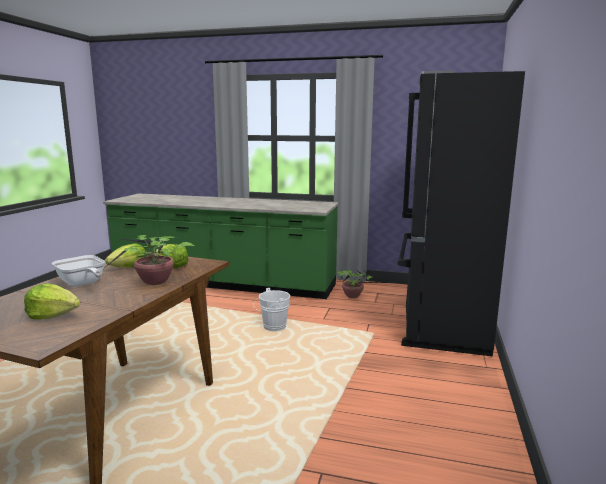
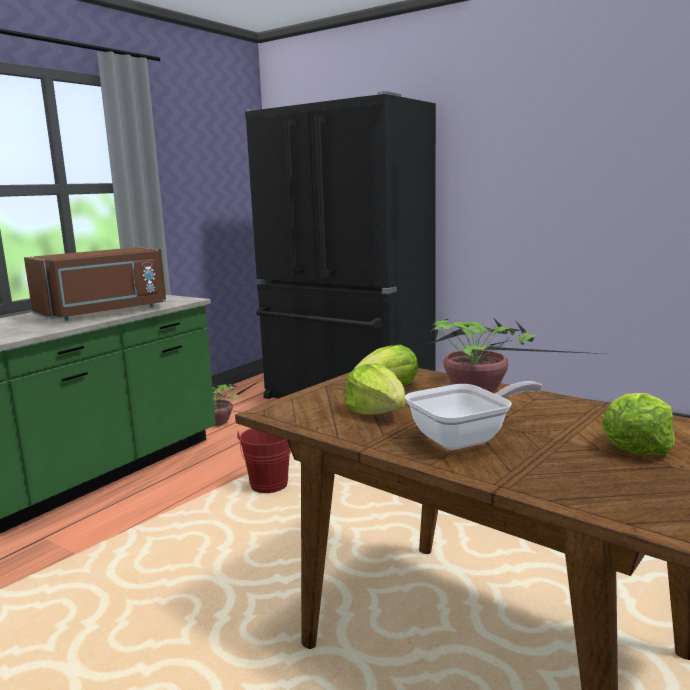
camera: 70 degrees left, 0 degrees up
(272, 327) = (269, 488): white bucket -> red bucket
(275, 205) = (104, 312): none -> brown microwave

